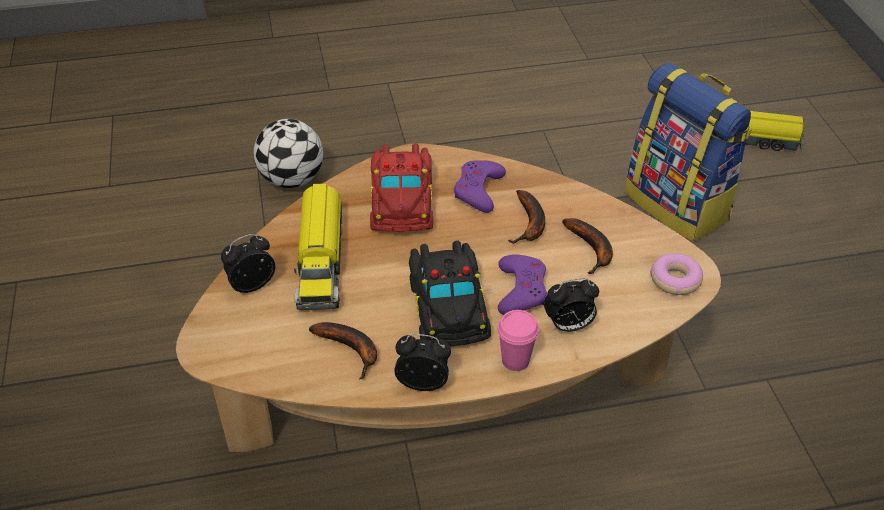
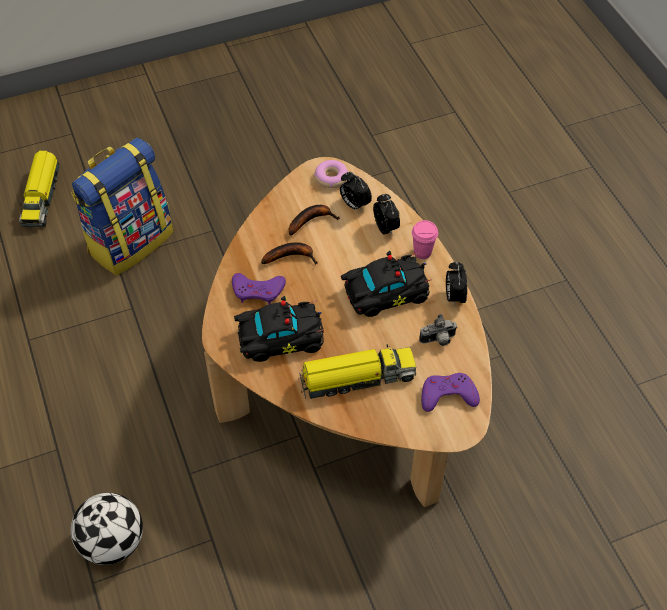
camera: 100 degrees left, 10 degrees up
(252, 284) = (392, 417): alarm clock -> alarm clock (354, 204)
(351, 350) = (438, 340): banana -> camera
(403, 200) = (278, 337): red toy car -> black toy car
(521, 289) = (359, 255): purple game controller -> purple game controller (447, 395)

